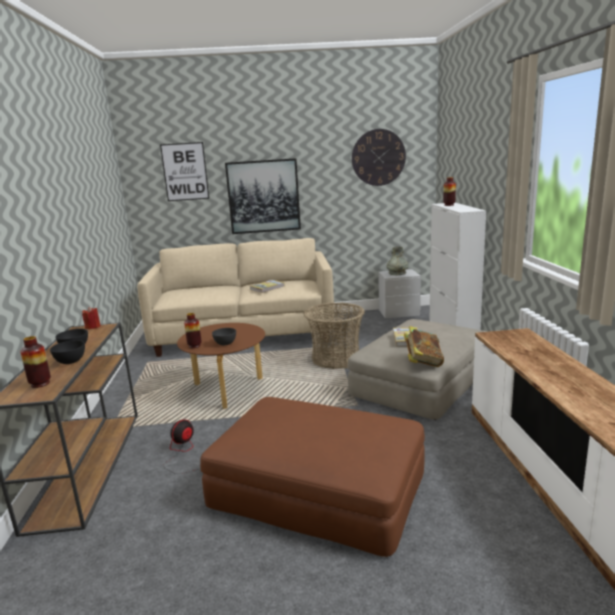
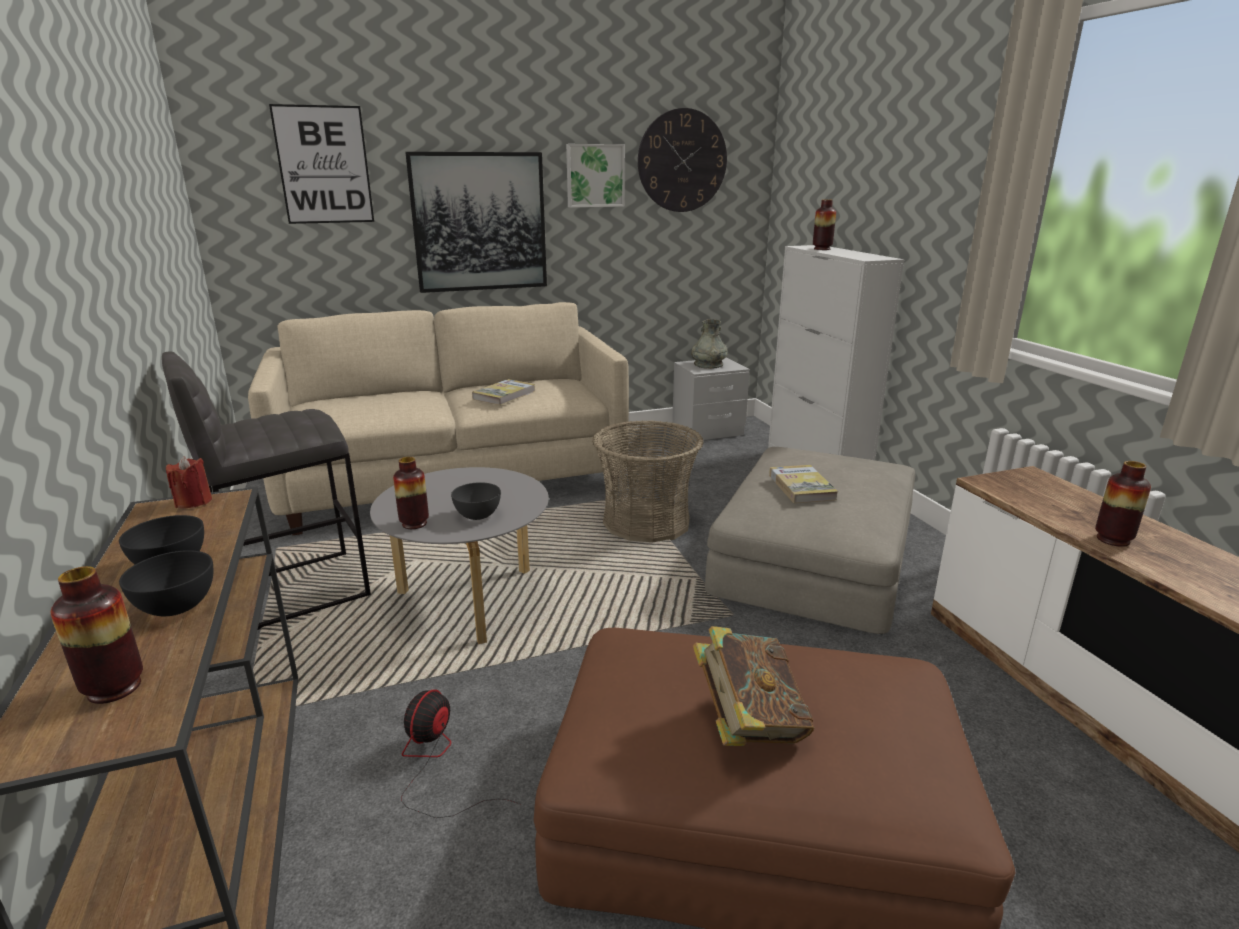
camera: 15 degrees left, 5 degrees up
(148, 381) = (293, 591): none -> grey stool
(227, 390) = (470, 600): brown coffee table -> grey coffee table
(327, 168) = (595, 175): none -> picture
(423, 362) = (856, 533): book -> book (748, 723)
(532, 364) = (1113, 539): none -> vase

